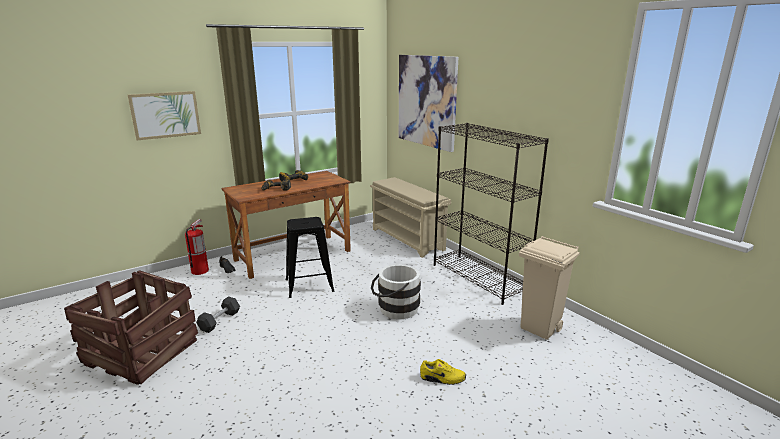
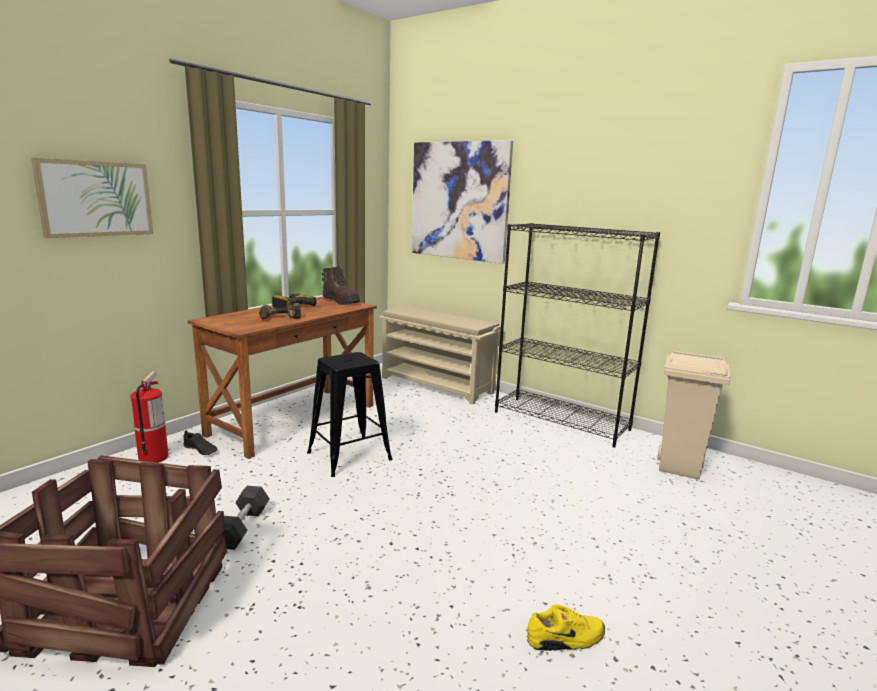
camera: 20 degrees left, 5 degrees down
(330, 176) = (341, 302): none -> brown boot
(395, 309) = (493, 471): white bucket -> none
(442, 379) = (630, 550): yellow shoe -> yellow shoe (566, 639)

